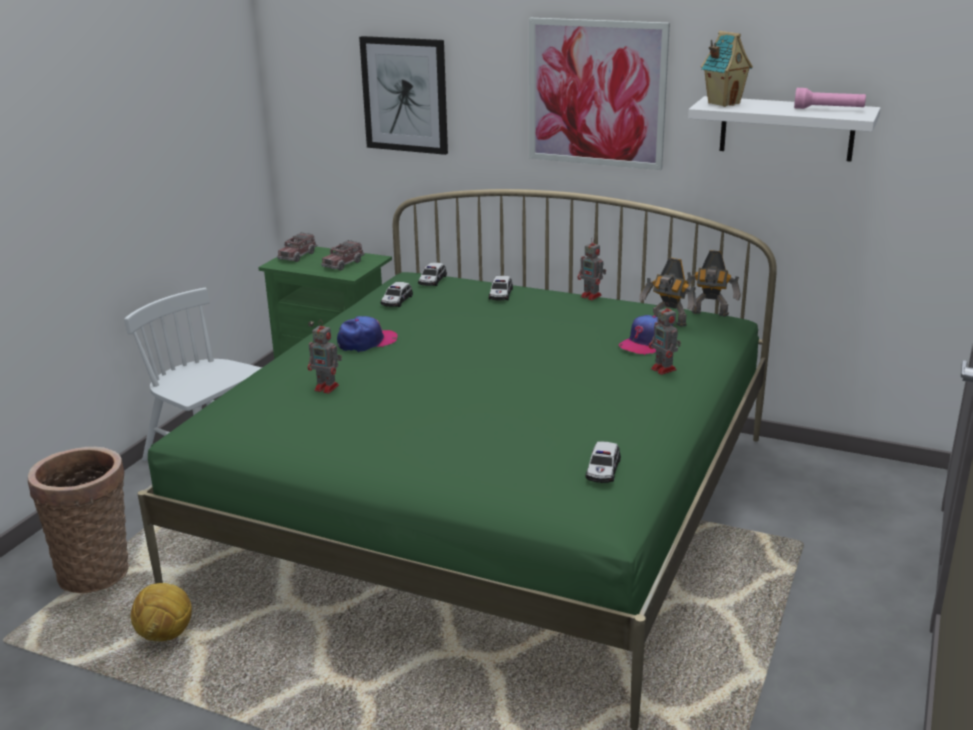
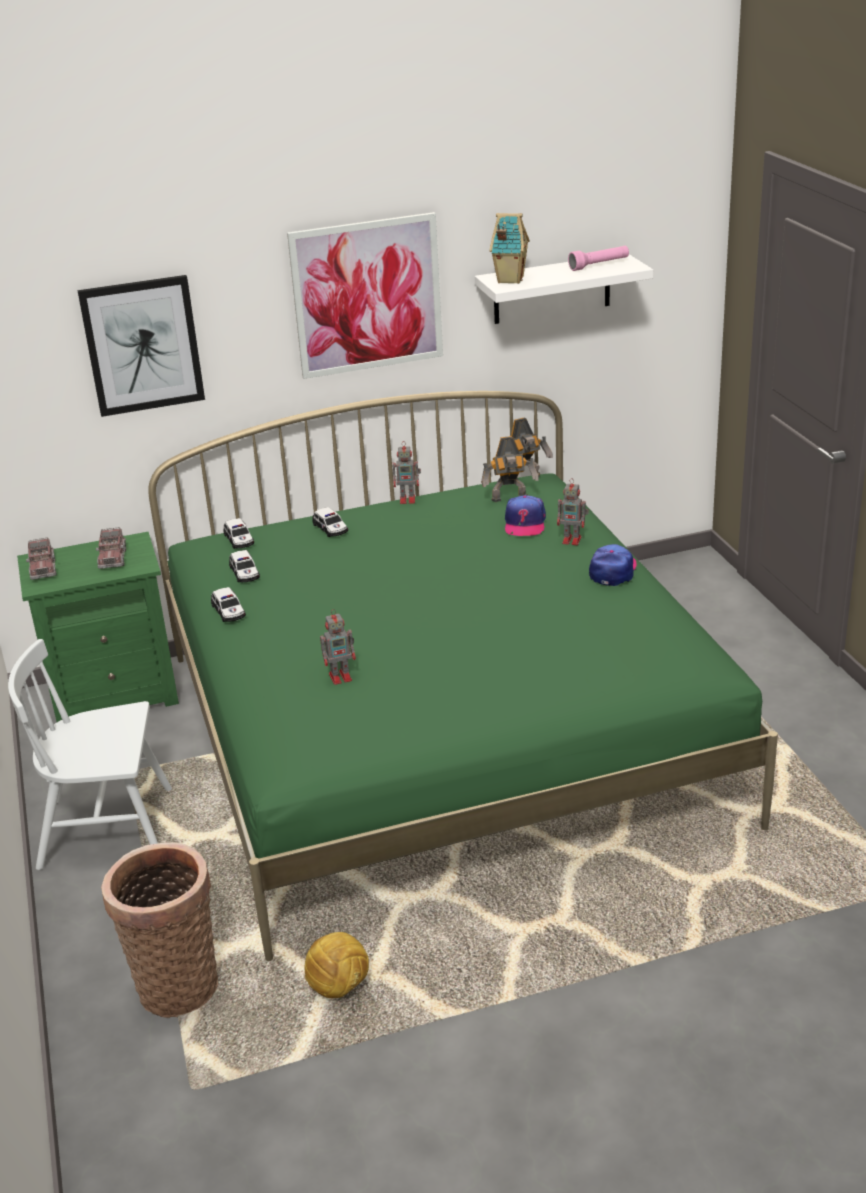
camera: 40 degrees left, 5 degrees up
(366, 342) = (294, 622): cap -> cap (613, 571)
(603, 470) = (663, 636): toy car -> toy car (229, 611)

